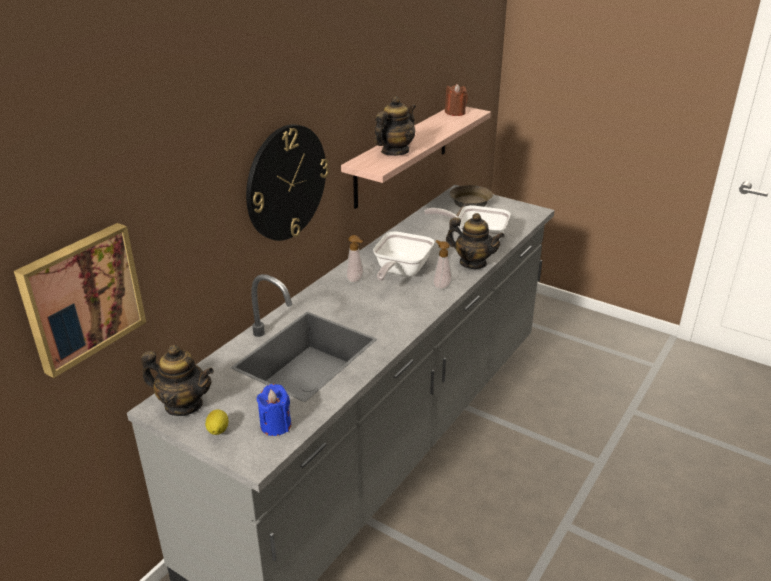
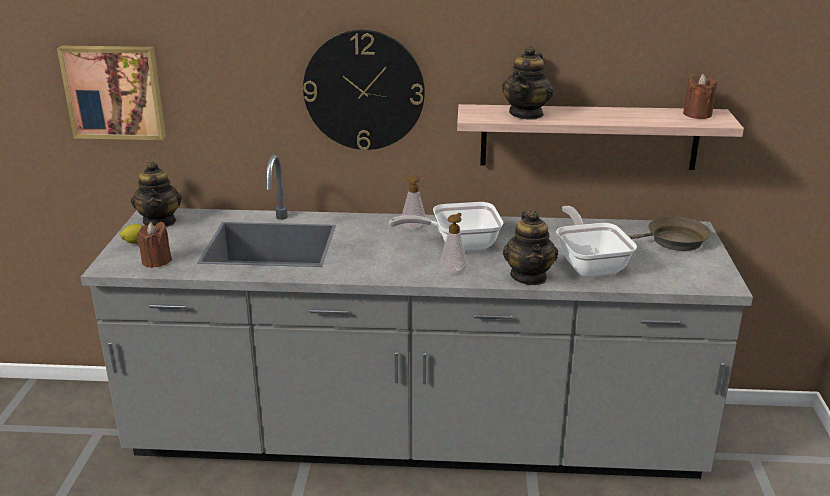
camera: 60 degrees right, 5 degrees down
(275, 425) = (156, 261): blue candle -> brown candle
(394, 151) = (526, 114): teapot -> teapot turned 105 degrees clockwise

